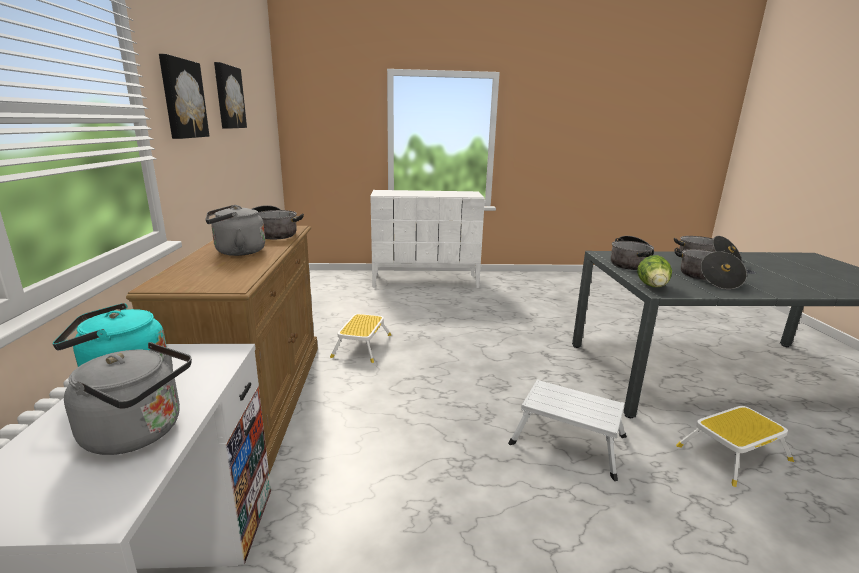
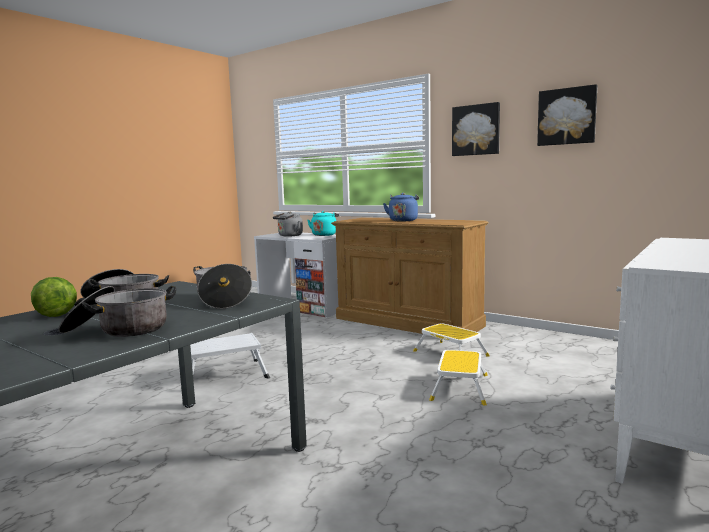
camera: 130 degrees right, 10 degrees down
(237, 252) = (403, 220): grey kettle -> blue kettle
(272, 233) = (443, 222): cooking pot -> none
(653, 287) = (181, 286): lettuce -> lettuce (54, 313)
(734, 453) = (92, 418): yellow step ladder -> yellow step ladder (459, 387)

